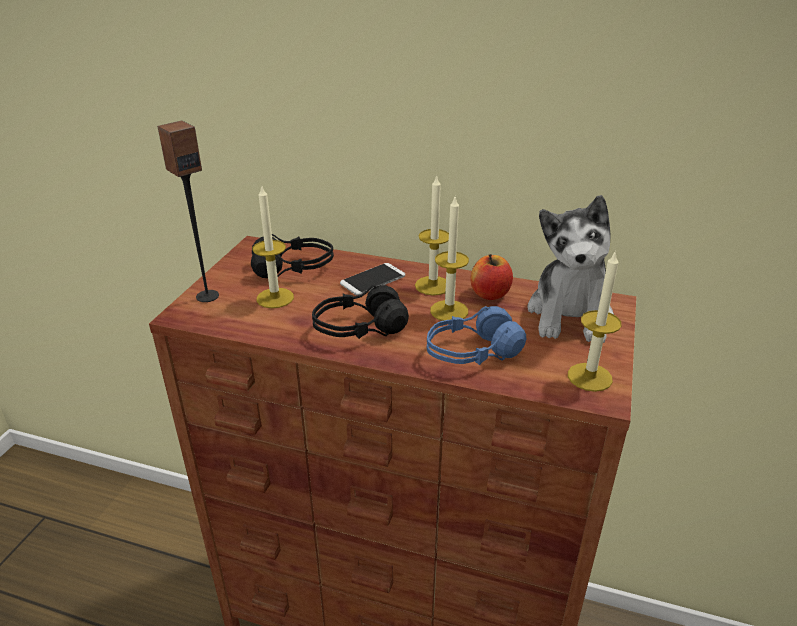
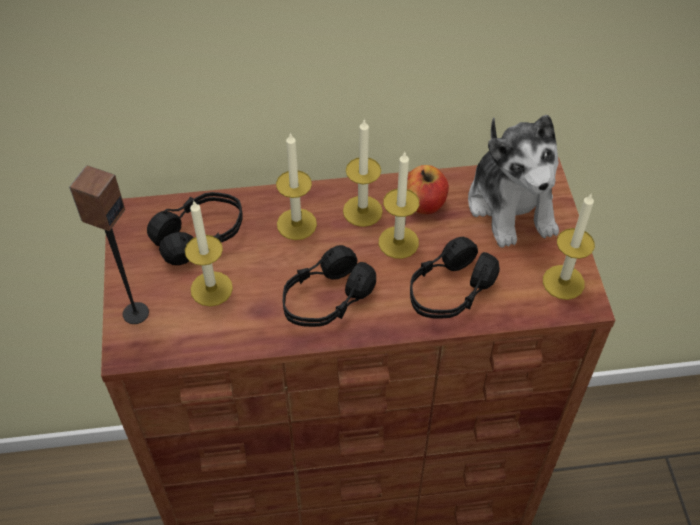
camera: 25 degrees left, 20 degrees up
(373, 280) = (296, 224): phone -> candle
(472, 353) = (449, 291): blue headphones -> black headphones

